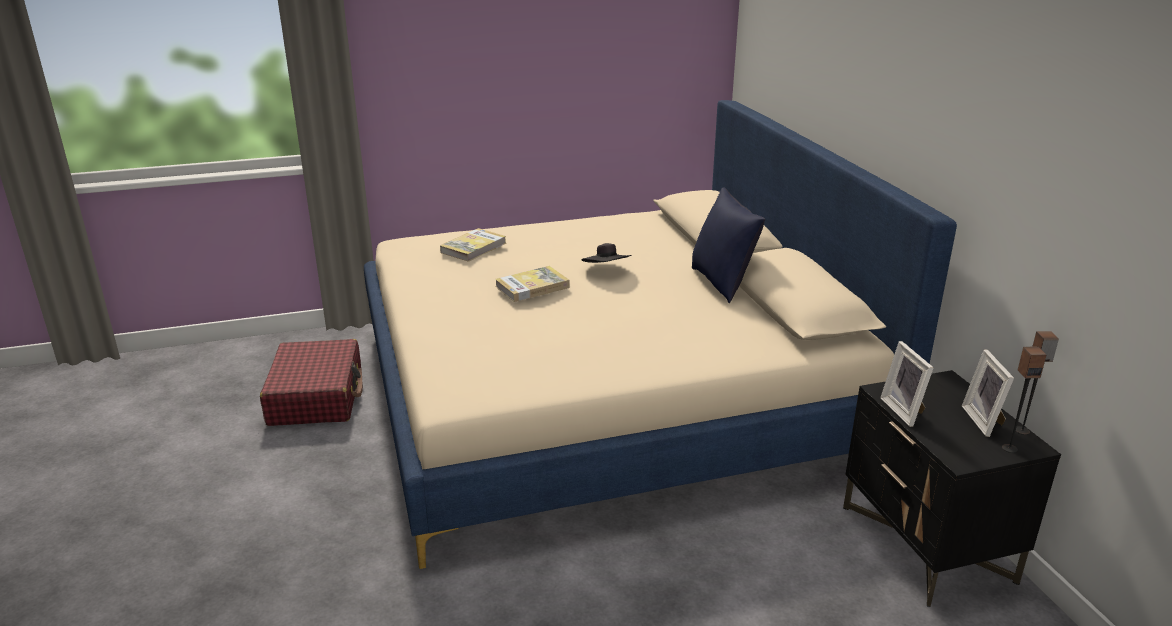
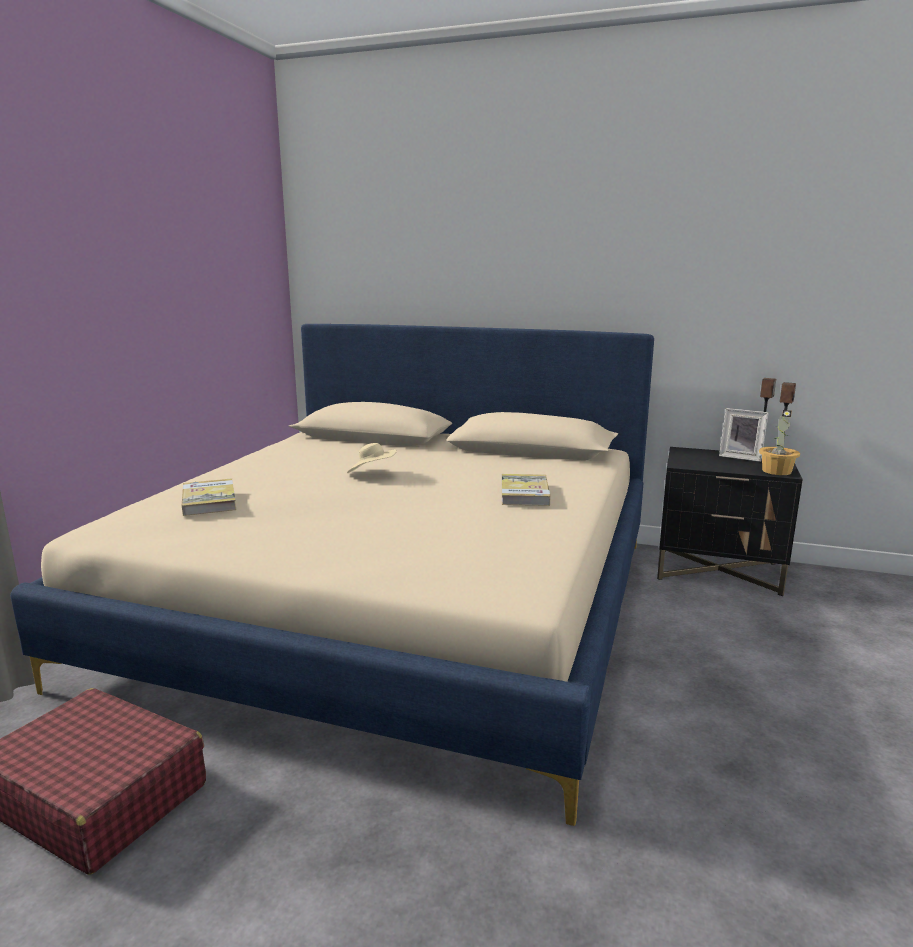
camera: 55 degrees left, 10 degrees down
(532, 287) = (350, 502): book -> book (524, 493)
(607, 271) = (372, 474): black hat -> beige hat
(722, 283) = (462, 454): blue pillow -> none
(905, 411) = (712, 467): picture frame -> none
(962, 453) = (776, 471): none -> potted plant

